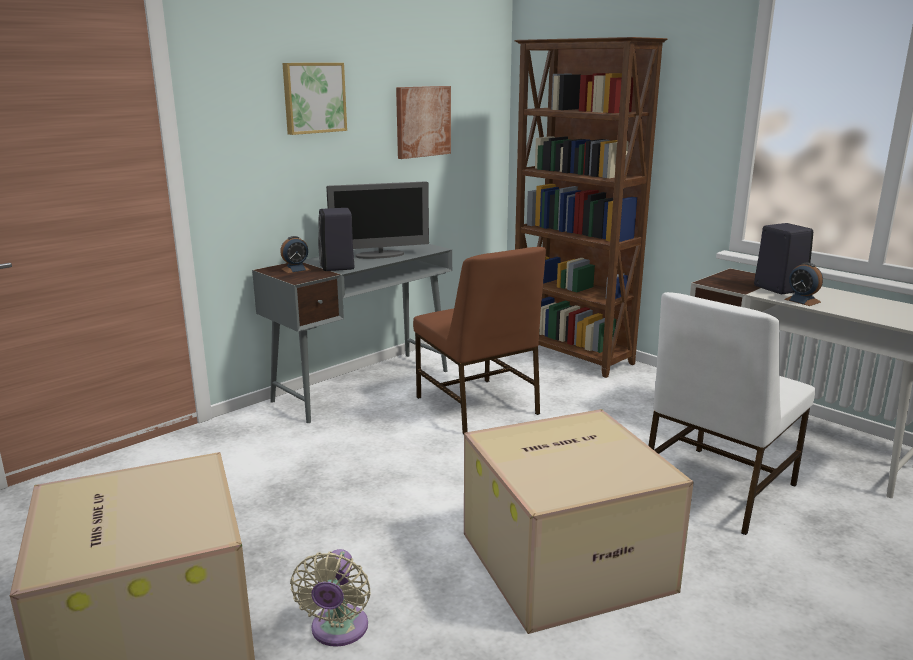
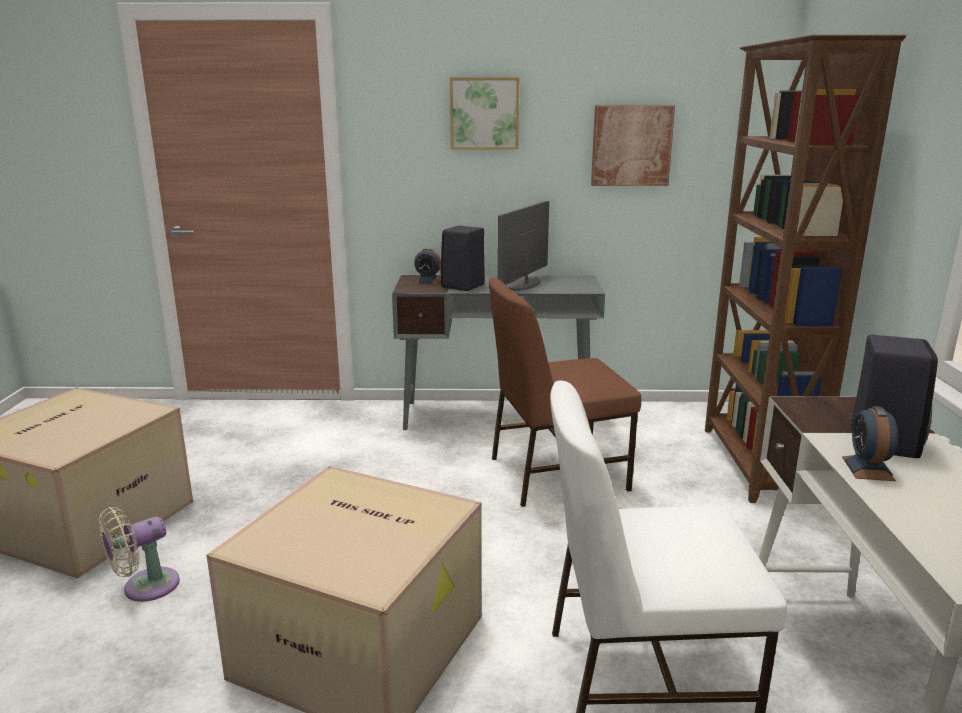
camera: 45 degrees right, 0 degrees up
(380, 255) = (524, 284): monitor -> monitor turned 90 degrees clockwise
(477, 406) = (555, 473): brown chair -> brown chair turned 60 degrees clockwise

